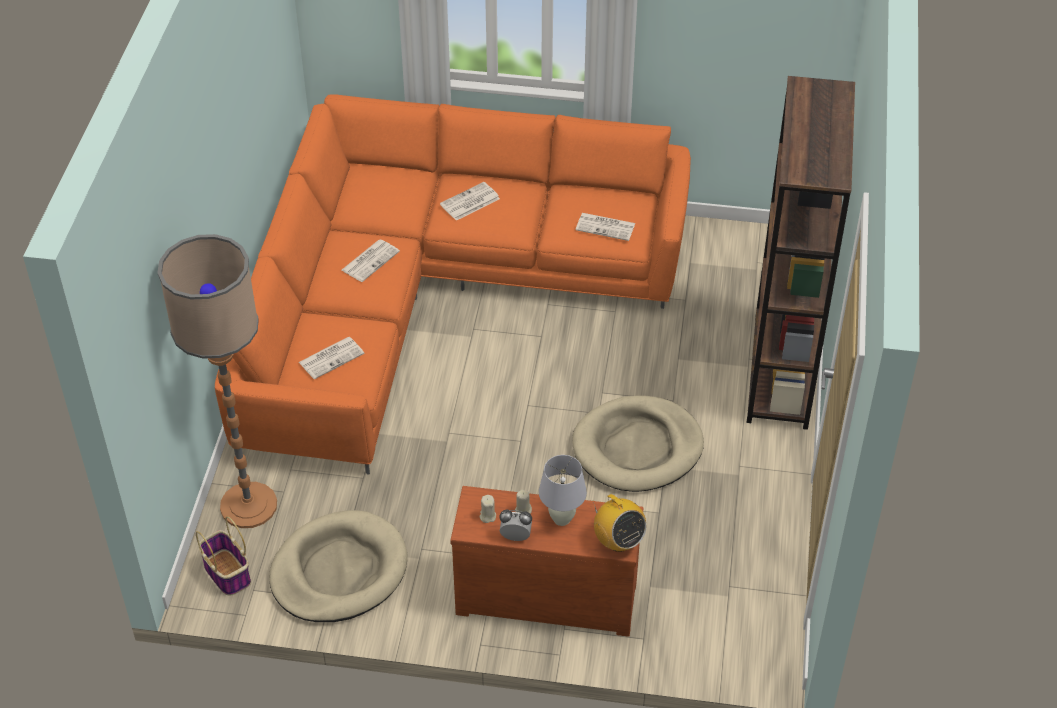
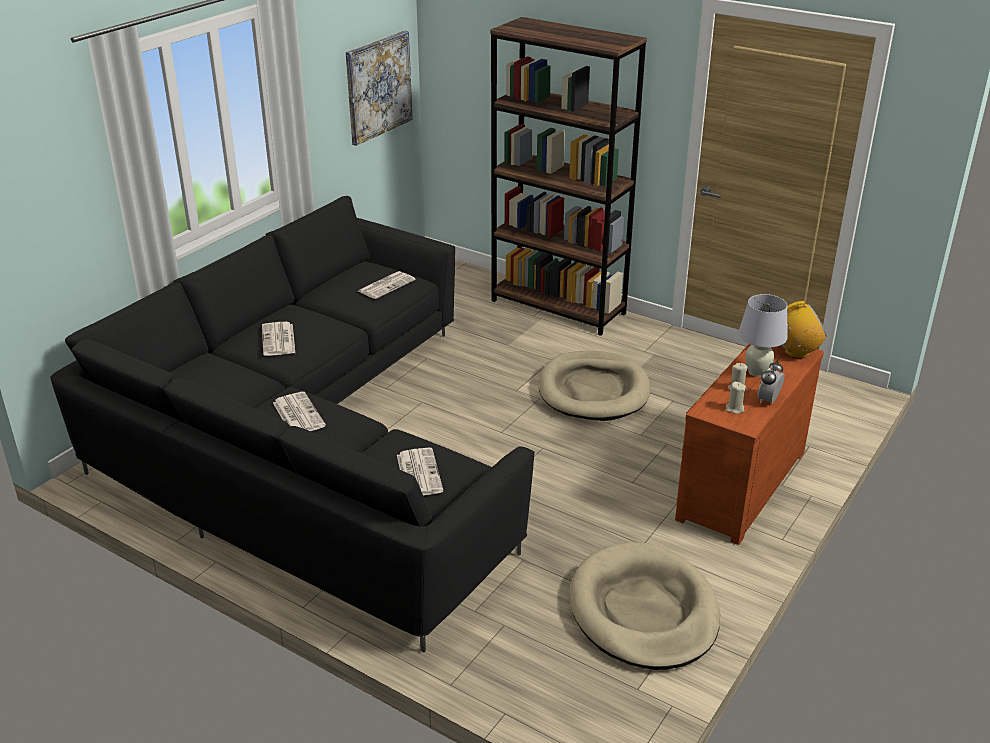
camera: 65 degrees left, 15 degrees down
(226, 573) = (599, 706): basket -> none
(248, 505) = (506, 660): floor lamp -> none
(430, 295) = (309, 449): orange sofa -> black sofa
(776, 51) = (378, 87): none -> picture

